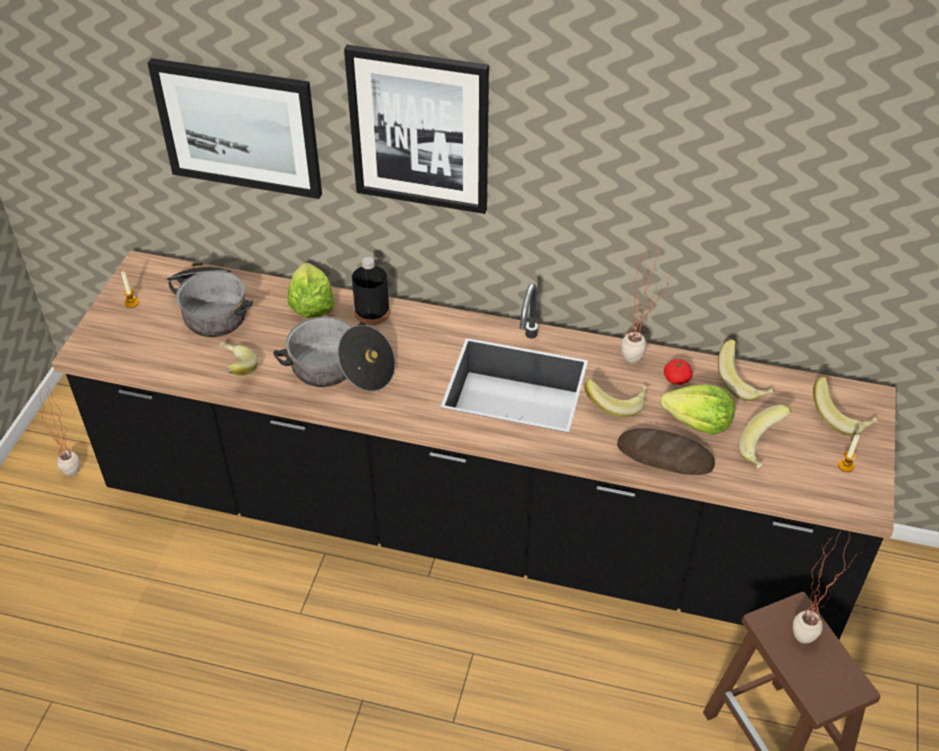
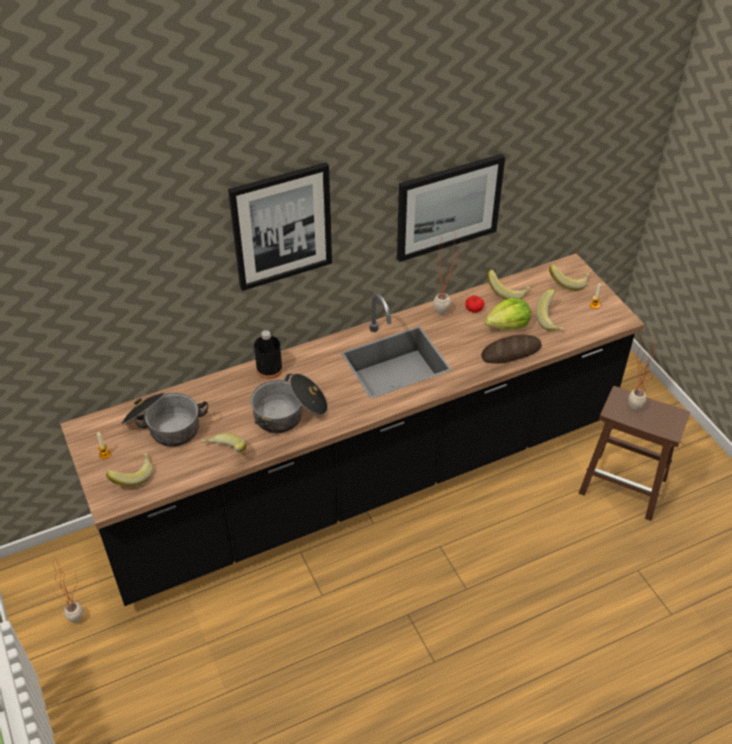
camera: 40 degrees left, 0 degrees up
(239, 127) = (147, 285): picture -> picture (448, 206)
(311, 304) = (226, 386): lettuce -> none
(616, 403) = (458, 340): banana -> banana (133, 476)

